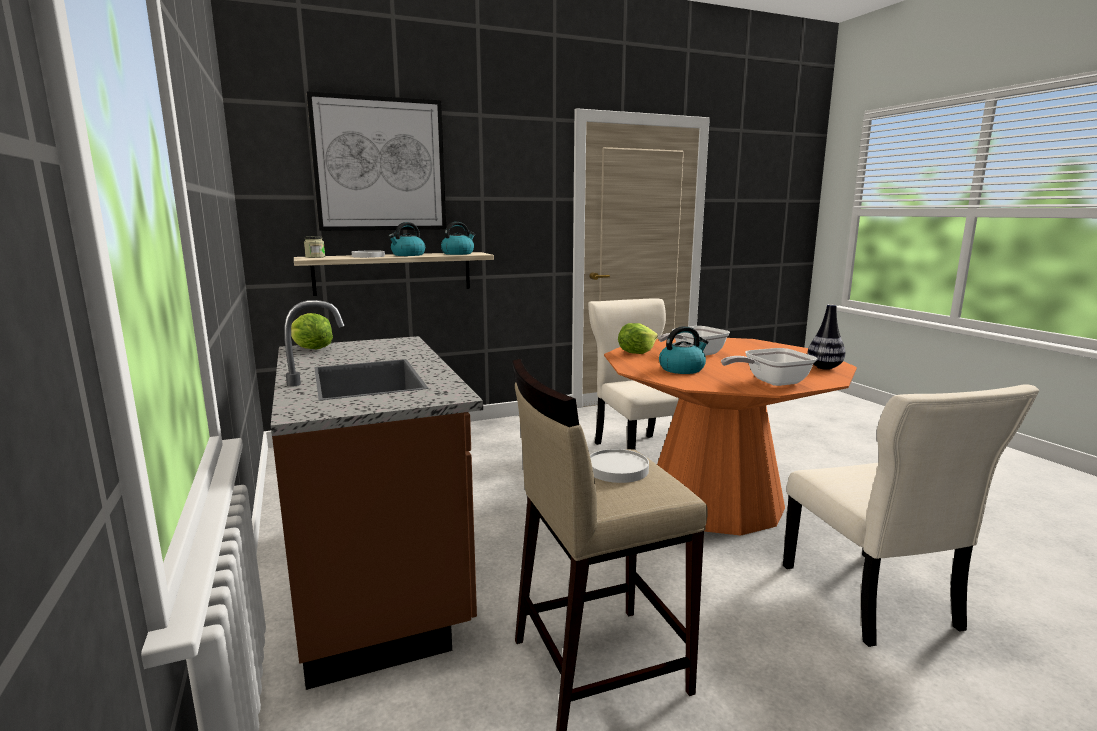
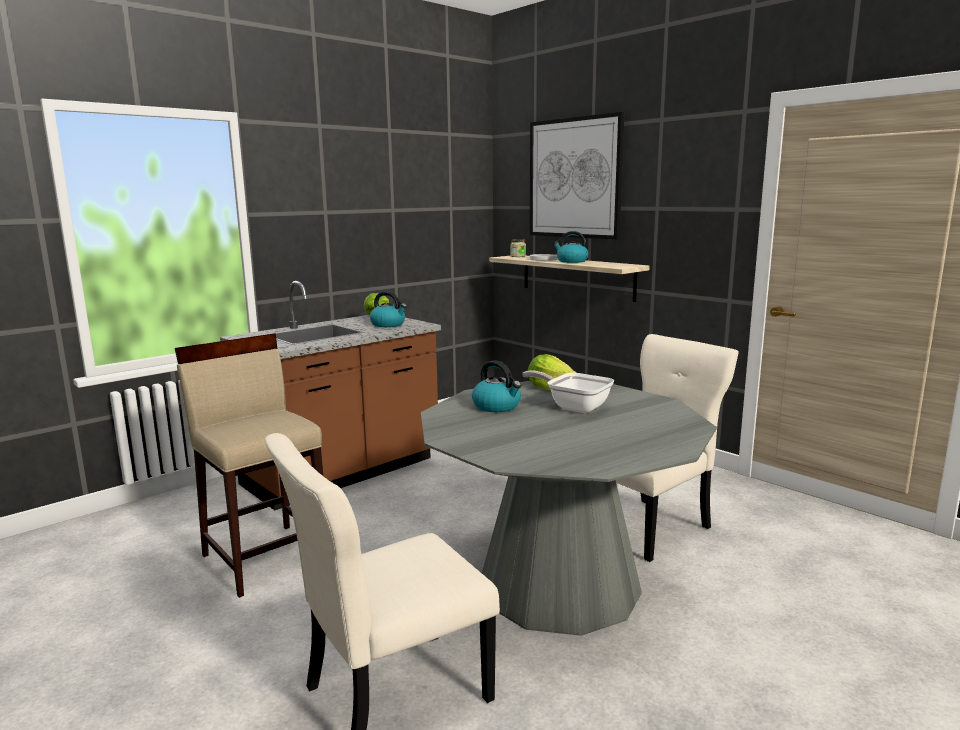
camera: 70 degrees right, 0 degrees up
(458, 253) = (611, 264): kettle -> kettle (388, 324)
(618, 469) = (263, 422): white plate -> none
(714, 501) = (559, 584): orange dining table -> grey dining table
(771, 382) = (475, 438): frying pan -> none
(824, 367) = (577, 461): vase -> none

